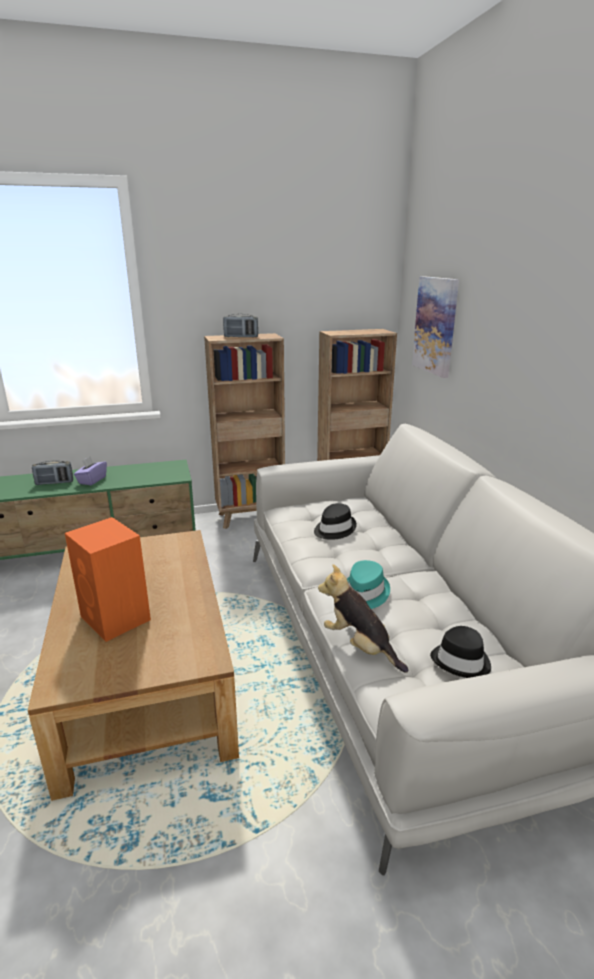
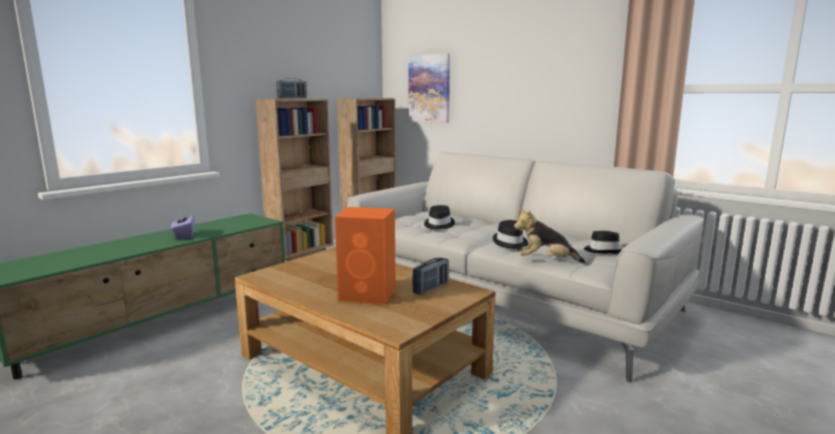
camera: 35 degrees left, 10 degrees down
(54, 483) = (144, 243): radio -> radio (431, 288)
(363, 593) = (510, 243): turquoise hat -> black hat

